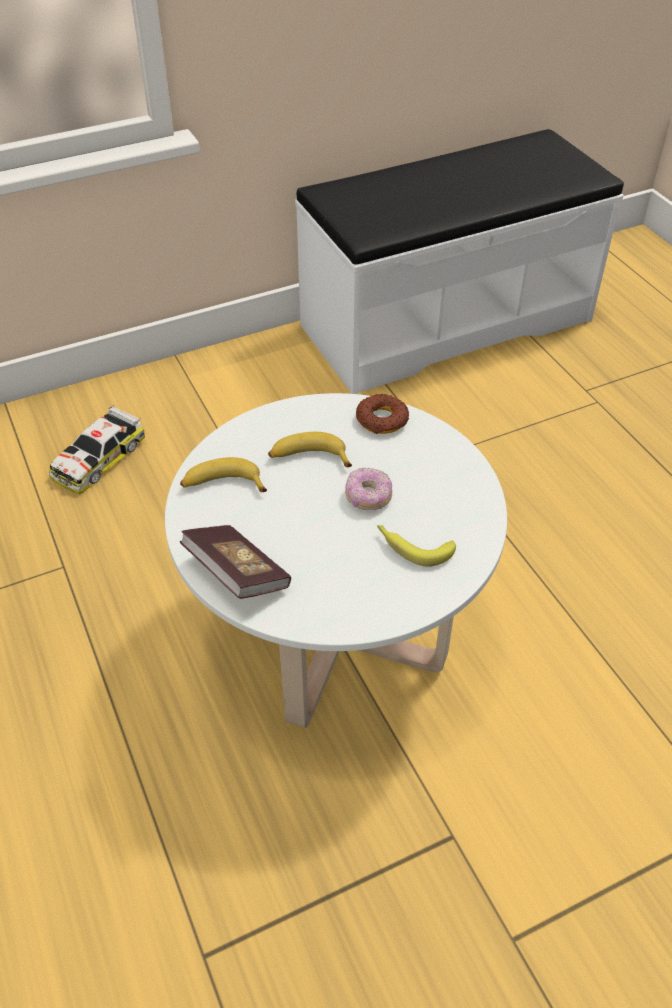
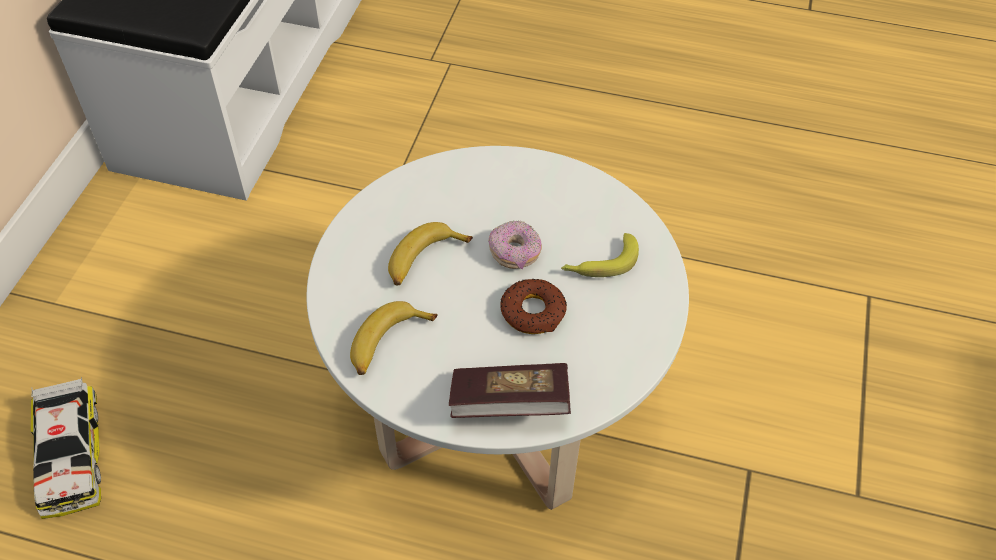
camera: 50 degrees left, 5 degrees up
(382, 419) = (434, 181): donut -> donut (533, 312)

